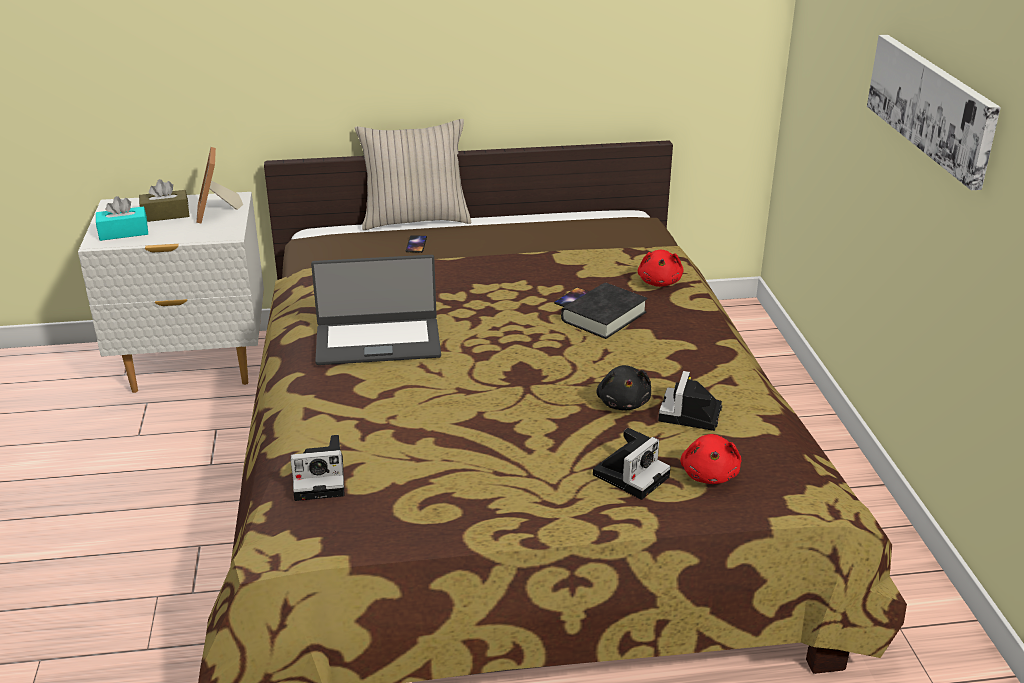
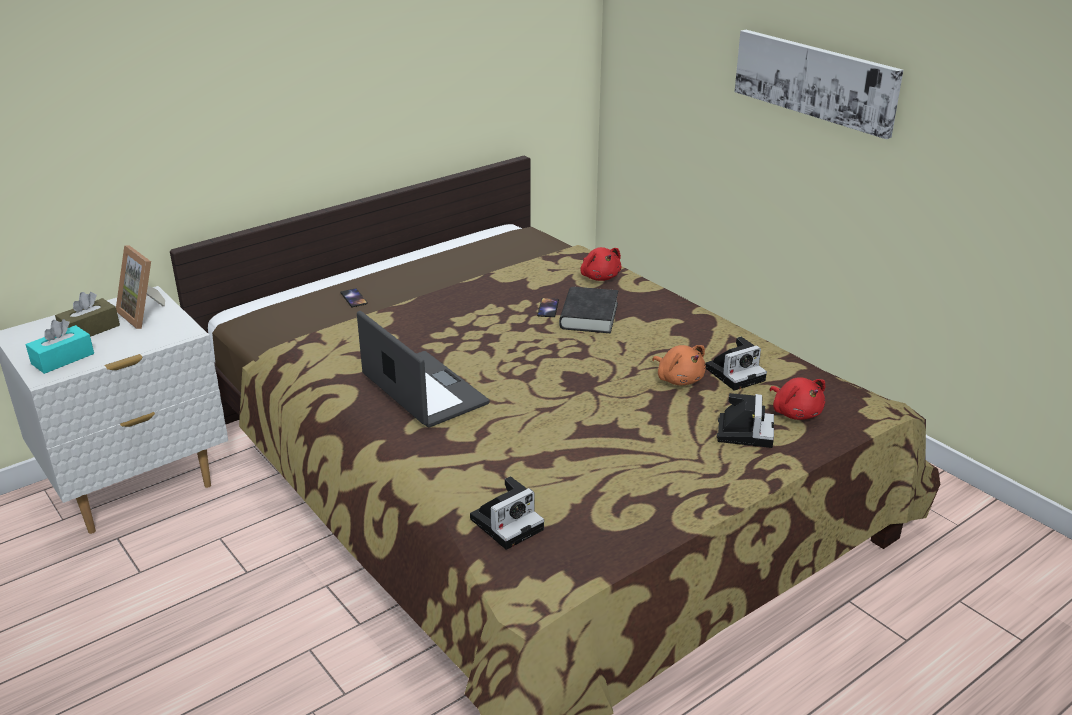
camera: 30 degrees left, 0 degrees up
(378, 341) = (423, 391): laptop -> laptop turned 90 degrees counterclockwise
(415, 220) = (325, 277): beige pillow -> none
(623, 403) = (678, 379): black plush toy -> orange plush toy
(690, 415) = (736, 373): camera -> camera turned 105 degrees counterclockwise

